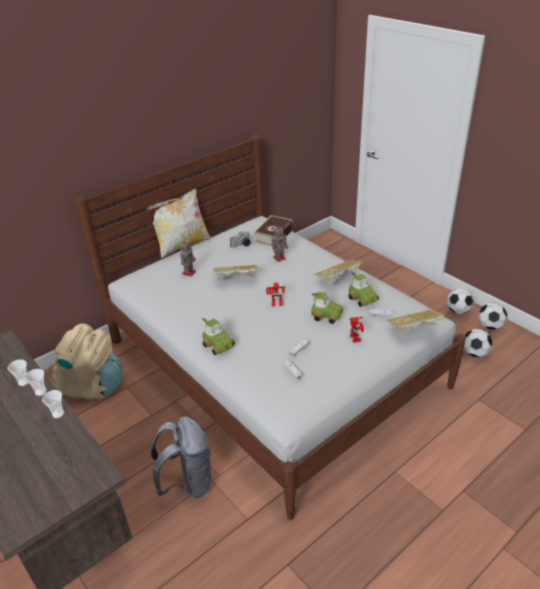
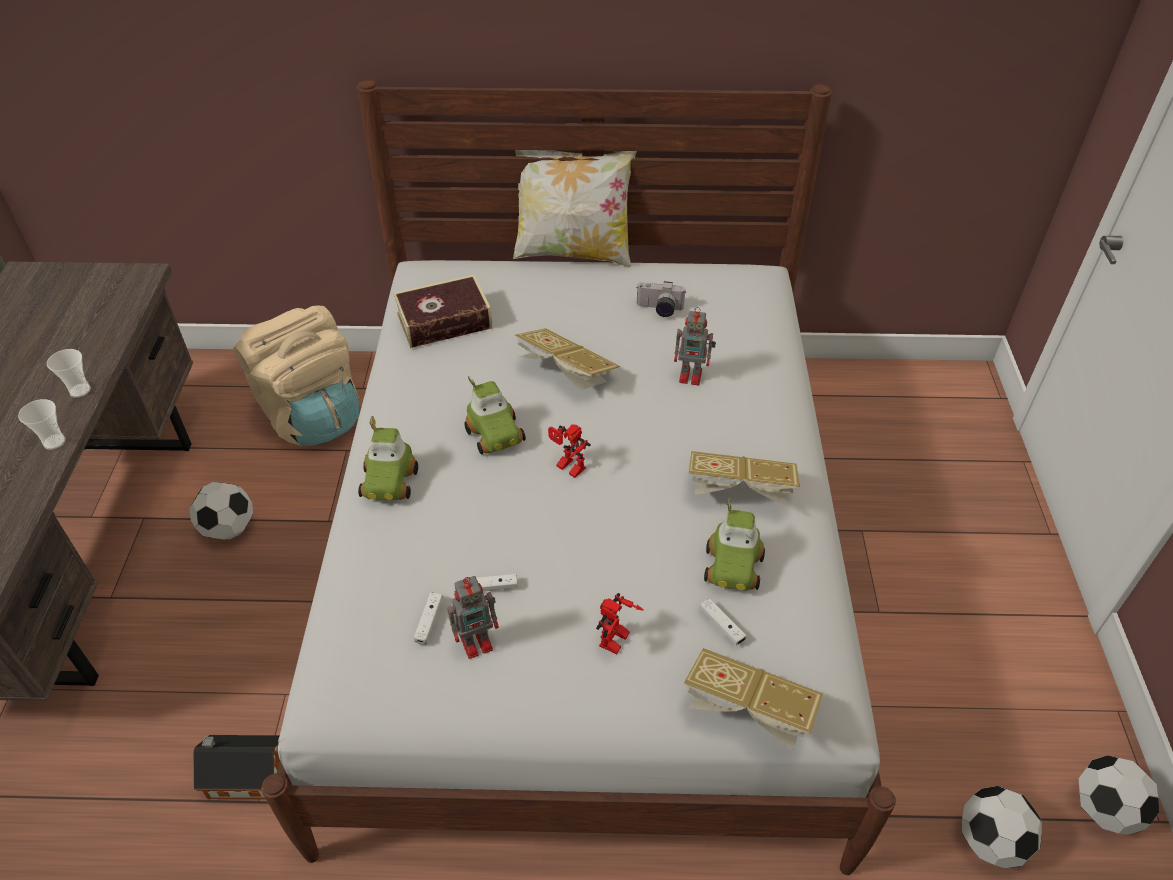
camera: 40 degrees right, 10 degrees up
(23, 382) = (83, 360): cup -> none
(188, 482) = (255, 670): grey backpack -> none
(189, 272) = (514, 312): toy robot -> toy robot (478, 641)
(231, 515) = (246, 775): none -> toy house
(274, 235) = (739, 322): book -> book (444, 321)
(327, 315) = (623, 553): toy car -> toy car (496, 434)
(458, 311) = (1067, 720): football -> football (229, 529)

